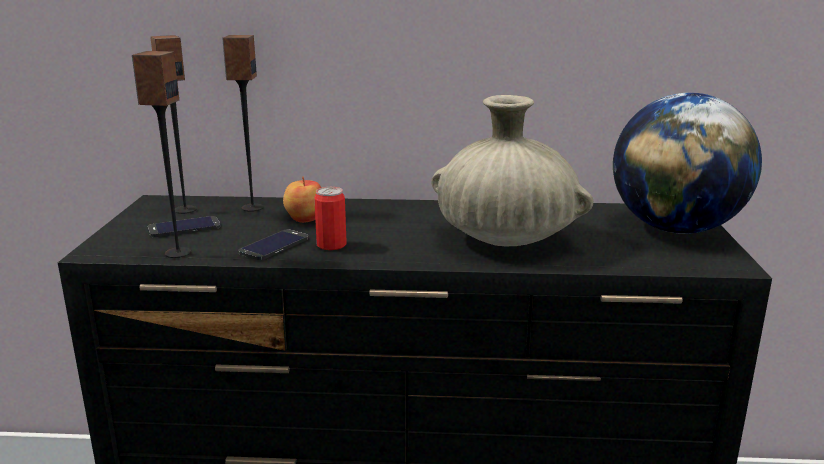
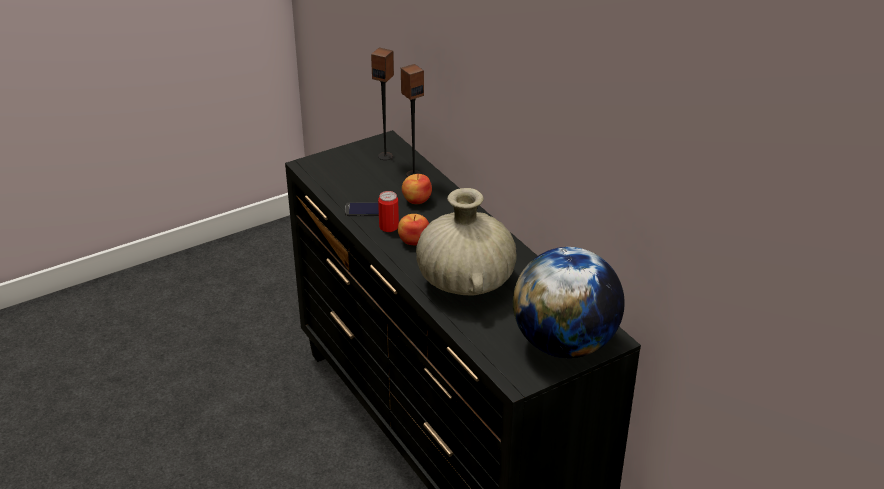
camera: 55 degrees right, 15 degrees up
(177, 253) = (328, 187): speaker -> none
(184, 227) = (361, 170): phone -> none
(383, 240) = (414, 240): none -> apple

